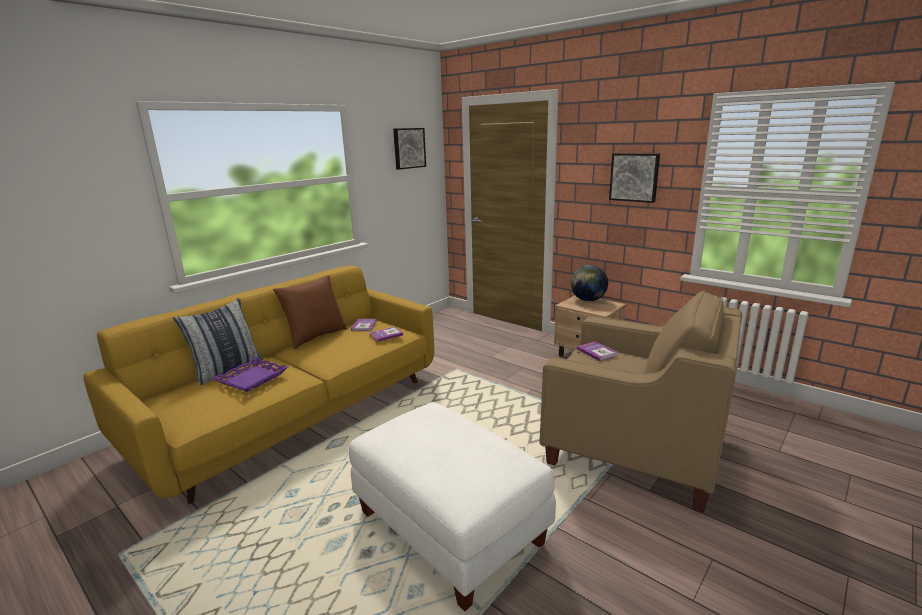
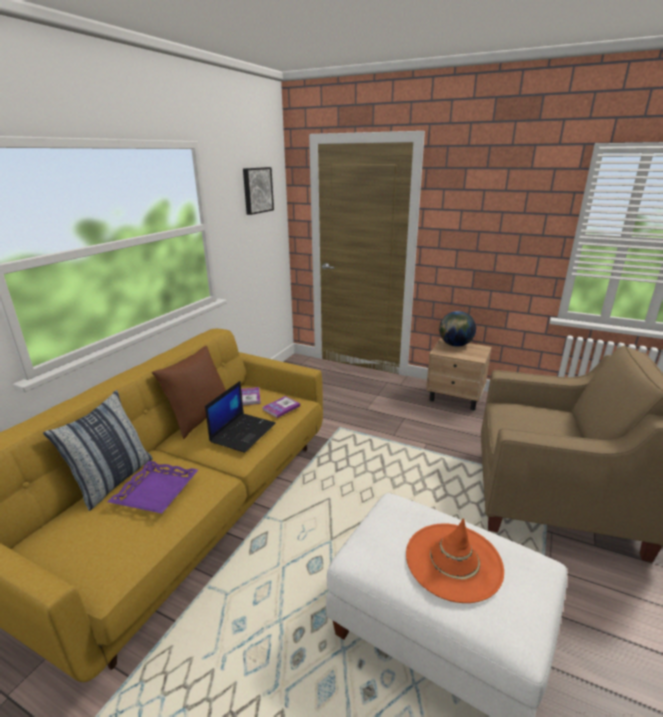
camera: 15 degrees left, 5 degrees up
(342, 348) = (243, 432): none -> laptop
(447, 447) = (453, 561): none -> orange hat
(597, 352) = (517, 410): book -> none
(634, 177) = (505, 224): picture -> none

